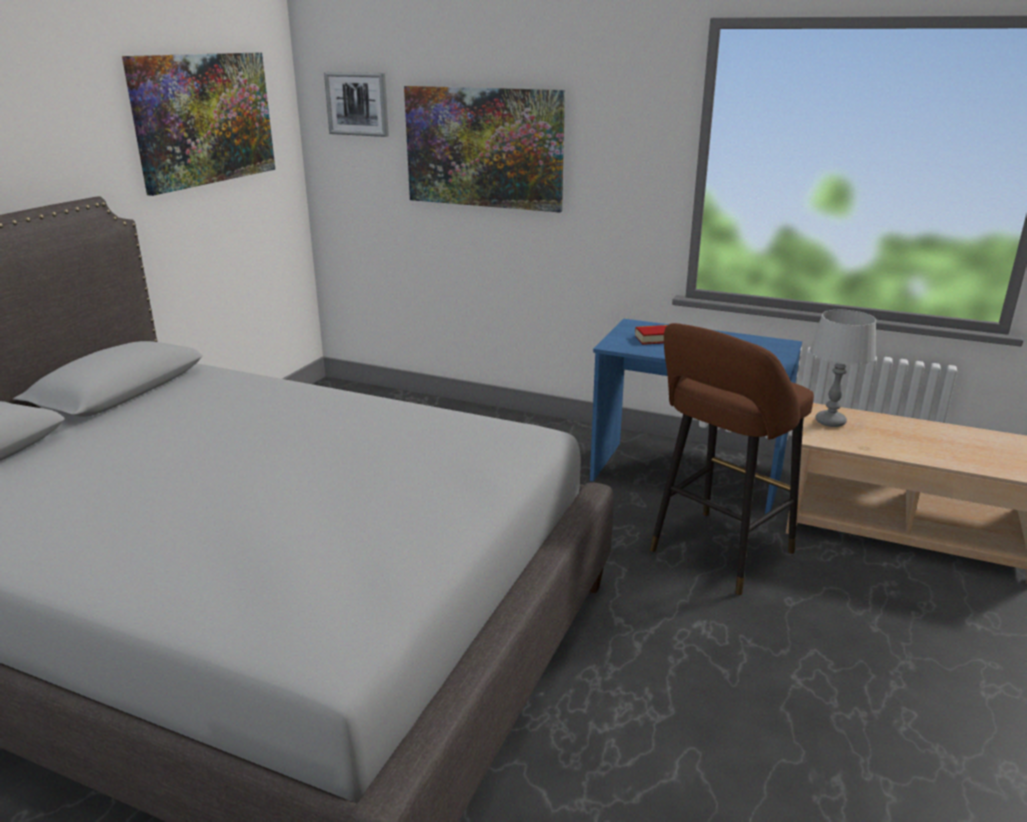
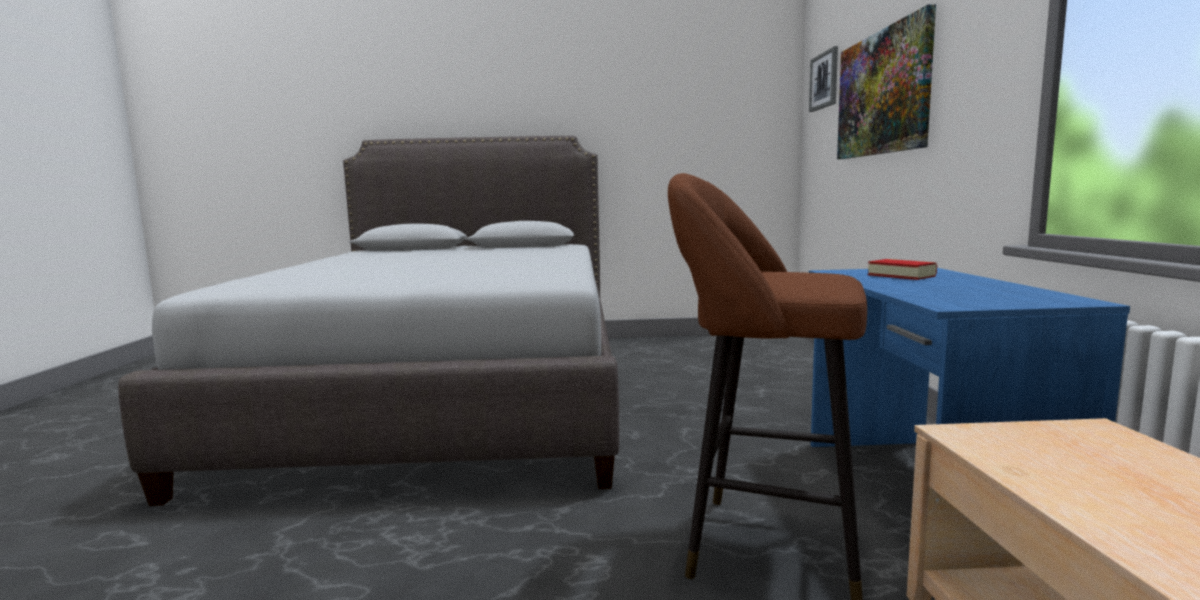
camera: 65 degrees right, 15 degrees down
(205, 119) = (692, 98): picture -> none
(830, 421) = (1062, 437): grey table lamp -> none

